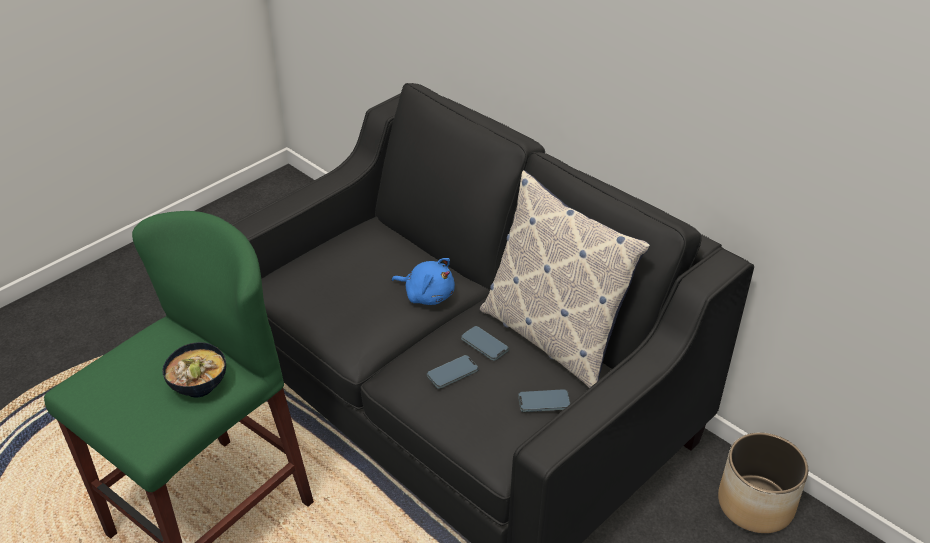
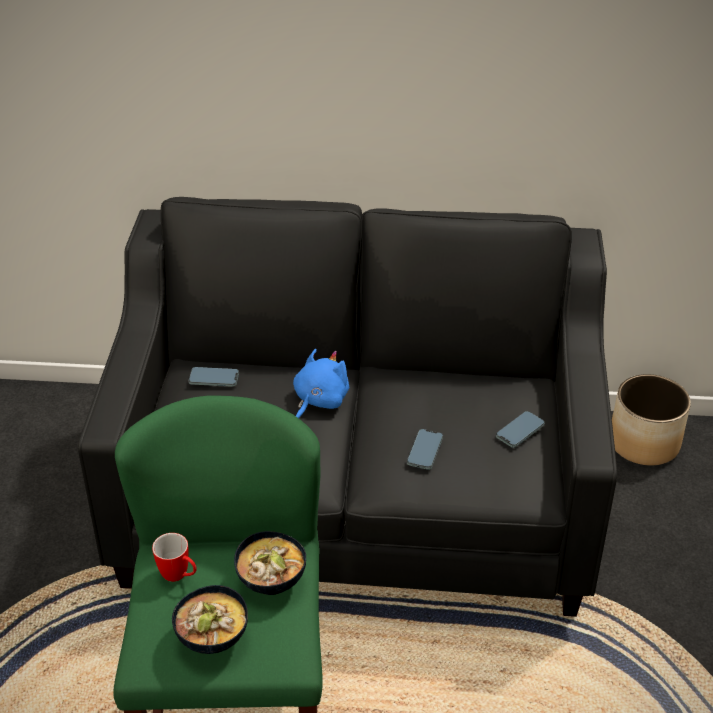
camera: 40 degrees left, 0 degrees up
(121, 398) = (211, 638): none -> bowl
(154, 347) = (179, 576): none -> mug
(427, 295) = (319, 400): blue plush toy -> blue plush toy turned 45 degrees counterclockwise
(484, 345) = (421, 414): phone -> phone (214, 379)
(553, 337) = (461, 377): pillow -> none

